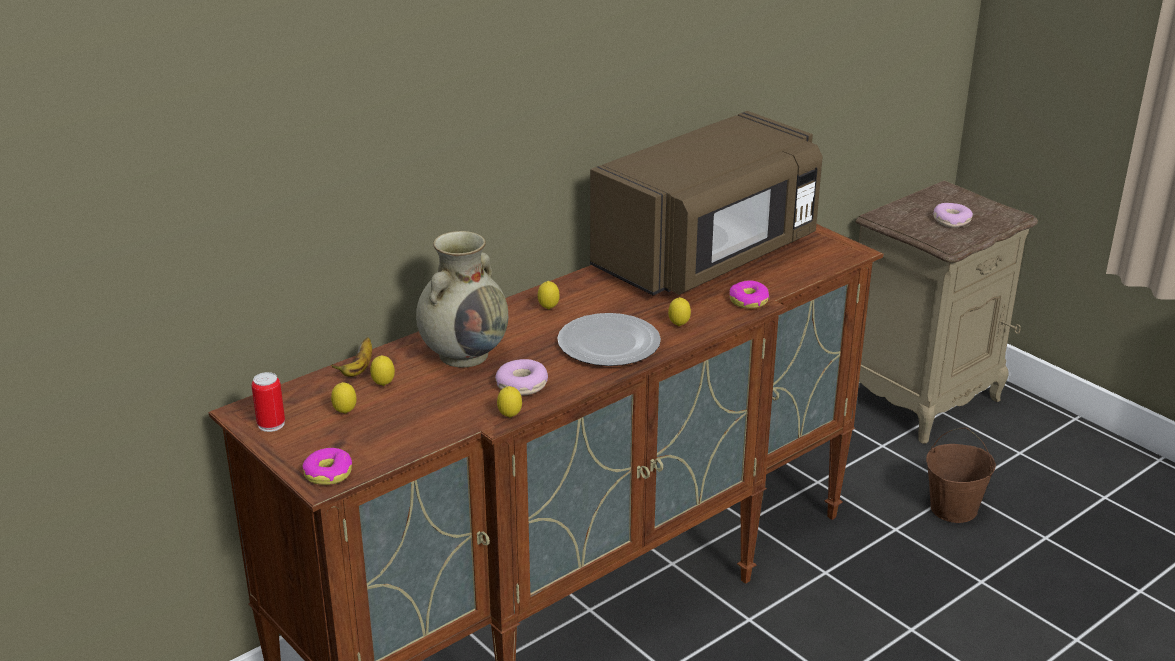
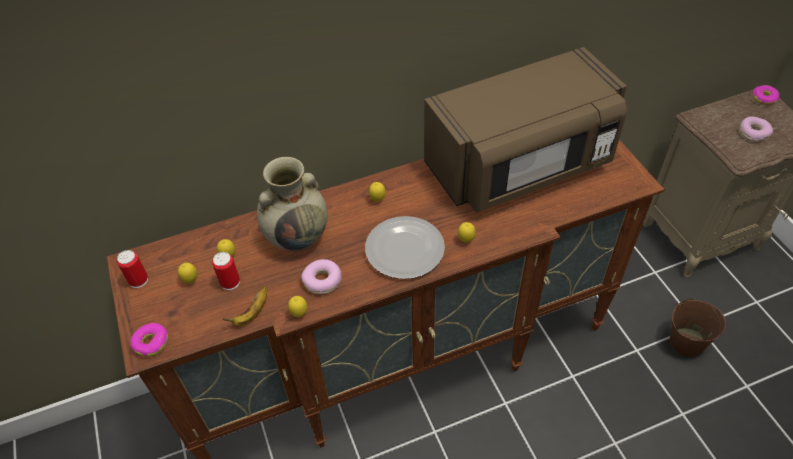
camera: 20 degrees right, 20 degrees up
(358, 369) = (220, 235): banana -> banana (252, 313)
(400, 406) = (230, 282): none -> can
(748, 301) = (531, 223): donut -> donut (763, 98)

